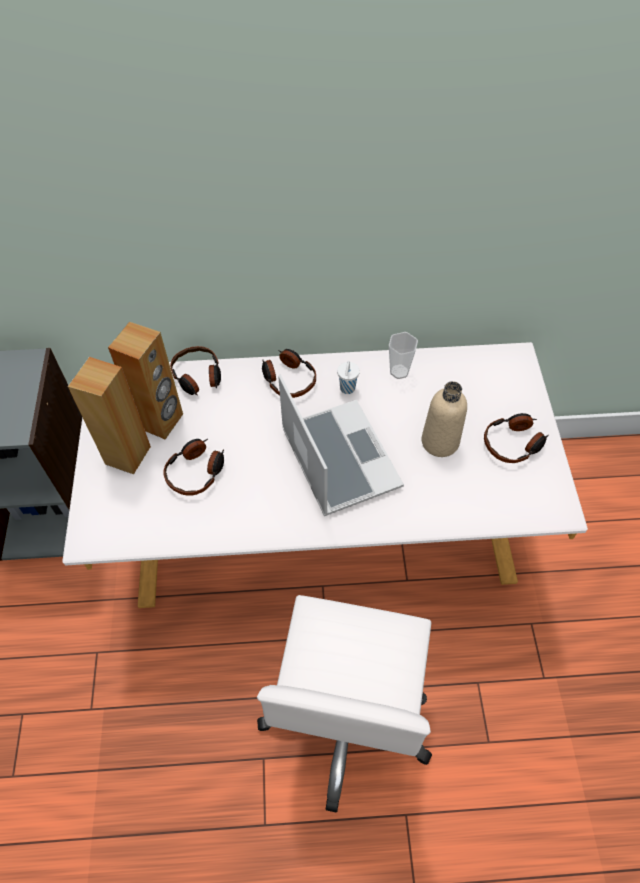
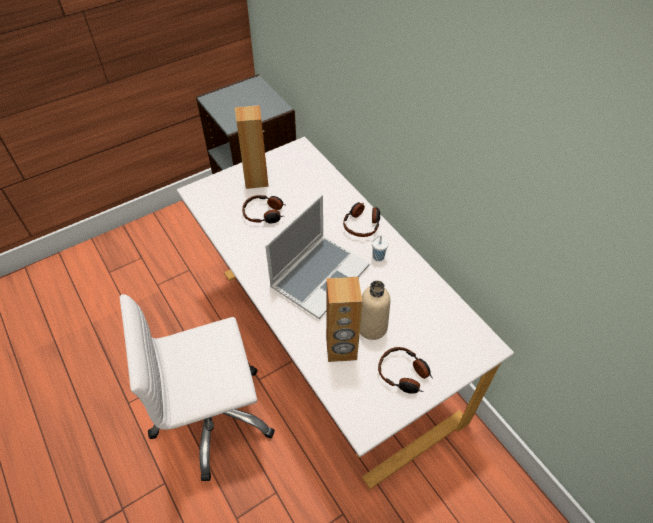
camera: 60 degrees right, 5 degrees down
(161, 421) = (288, 182): brown speaker -> brown speaker (341, 349)
(198, 376) = (331, 182): headphones -> none
(399, 371) = (415, 279): cup -> none

